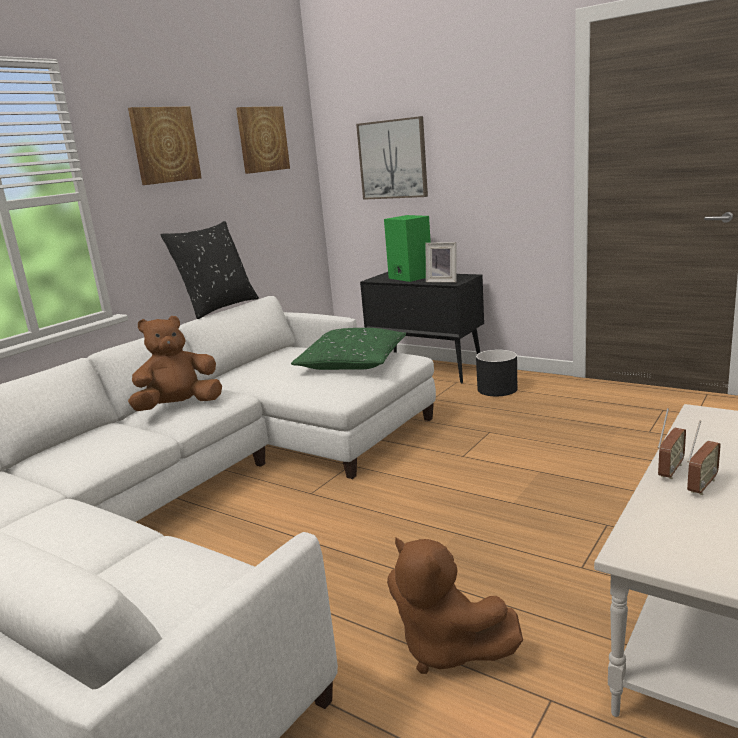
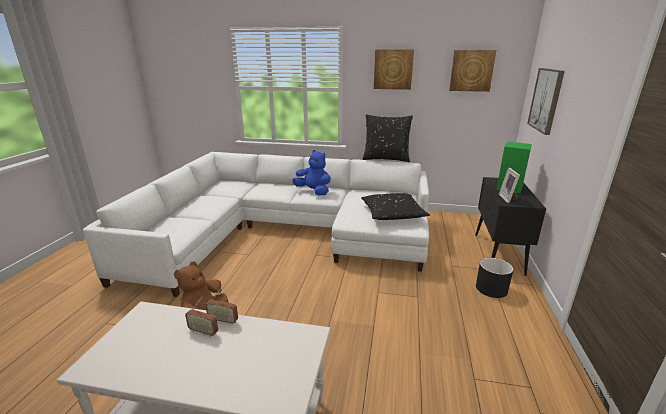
camera: 65 degrees right, 5 degrees up
(179, 406) = (313, 191): brown plush toy -> blue plush toy
(352, 362) = (392, 213): green pillow -> black pillow

